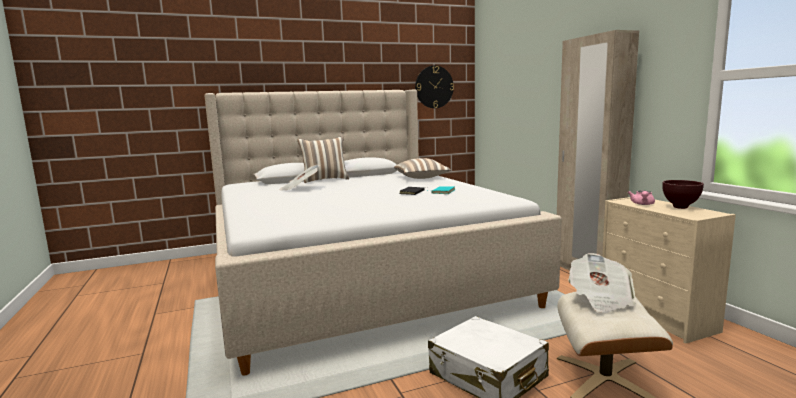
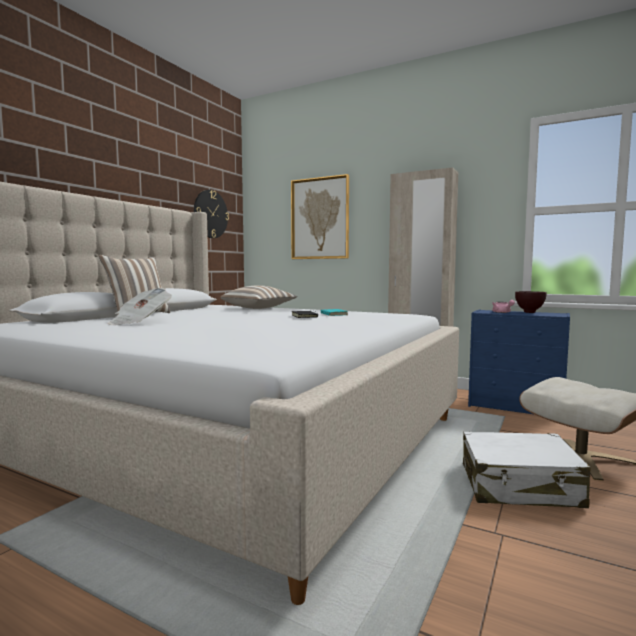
camera: 40 degrees left, 5 degrees down
(524, 85) = (320, 218): none -> picture
(600, 299) = (568, 386): newspaper -> none
(657, 316) = (517, 407): beige dresser -> blue dresser

